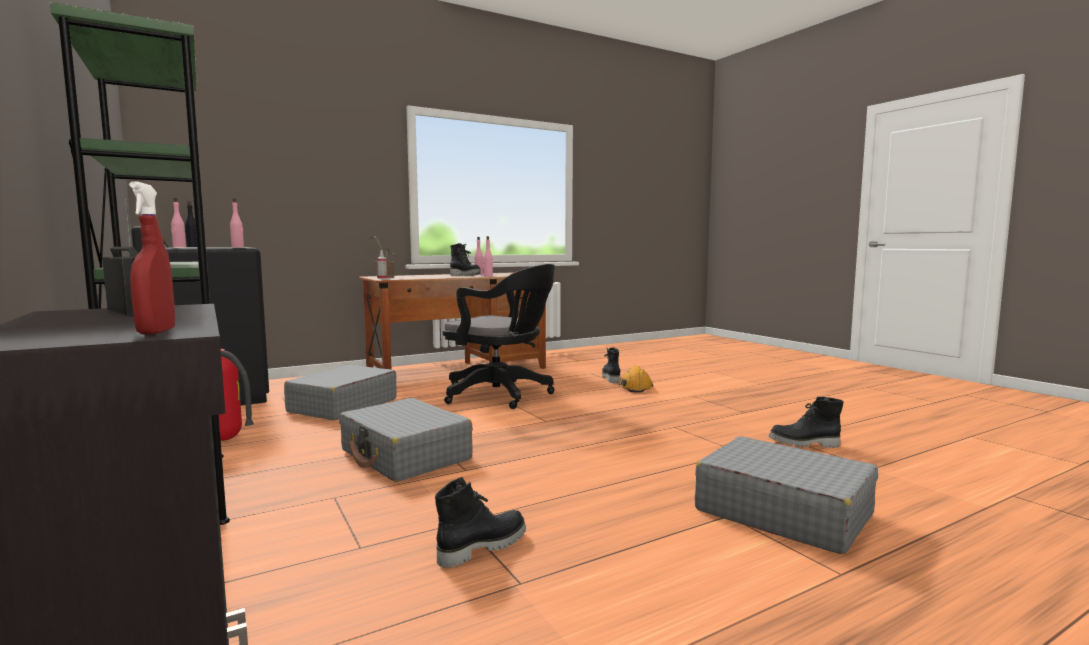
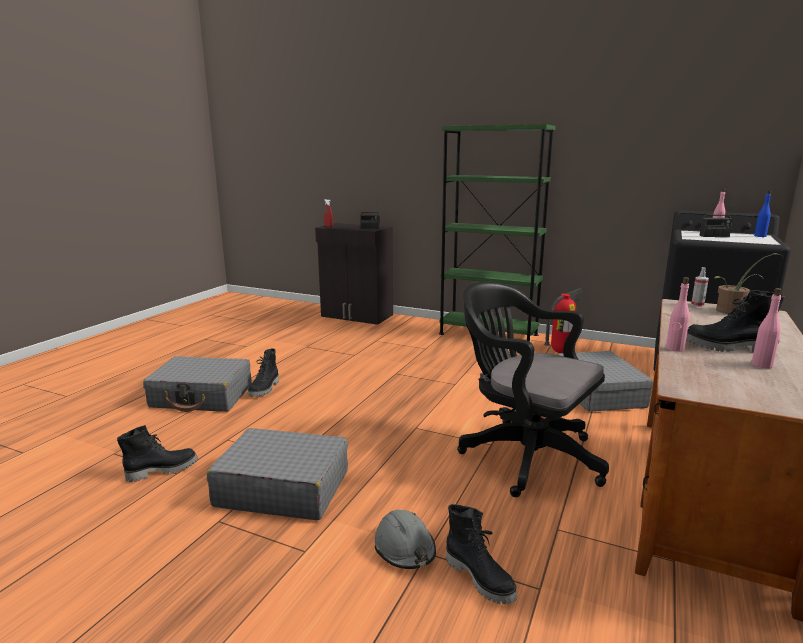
camera: 145 degrees right, 10 degrees up
(192, 247) = (760, 236): black bottle -> blue bottle
(215, 247) = (714, 236): none -> radio
(238, 247) = (697, 238): pink bottle -> none
(405, 455) = (445, 371): grey suitcase -> grey suitcase (282, 488)
(481, 547) = (333, 350): black boot -> black boot (265, 389)
(501, 395) = (524, 455): black office chair -> black office chair turned 45 degrees clockwise
(635, 387) = (405, 549): orange hard hat -> grey hard hat

